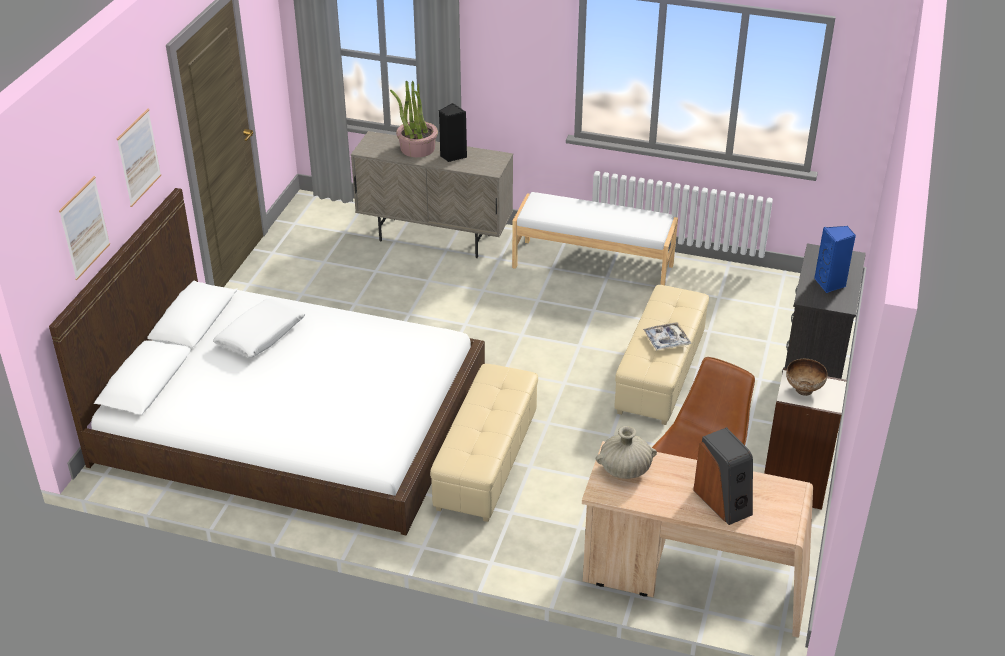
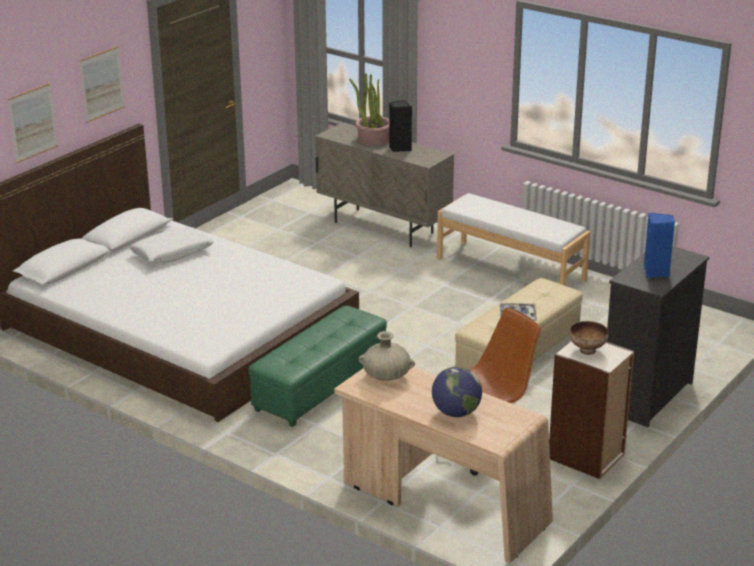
camera: 20 degrees right, 10 degrees down
(486, 460) = (320, 385): beige ottoman -> green ottoman
(723, 501) = (456, 413): speaker -> globe

